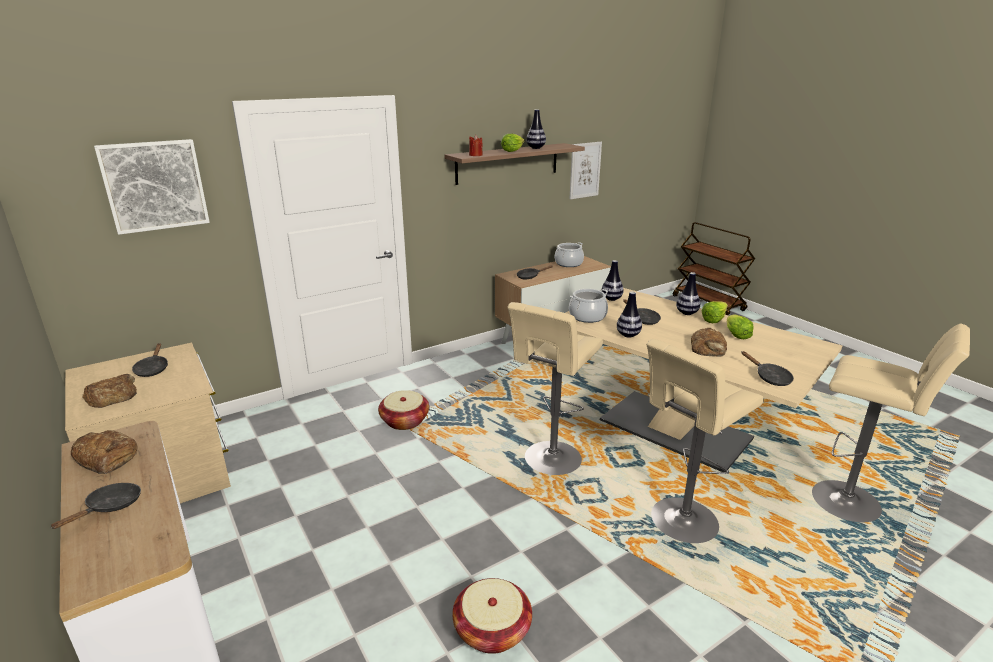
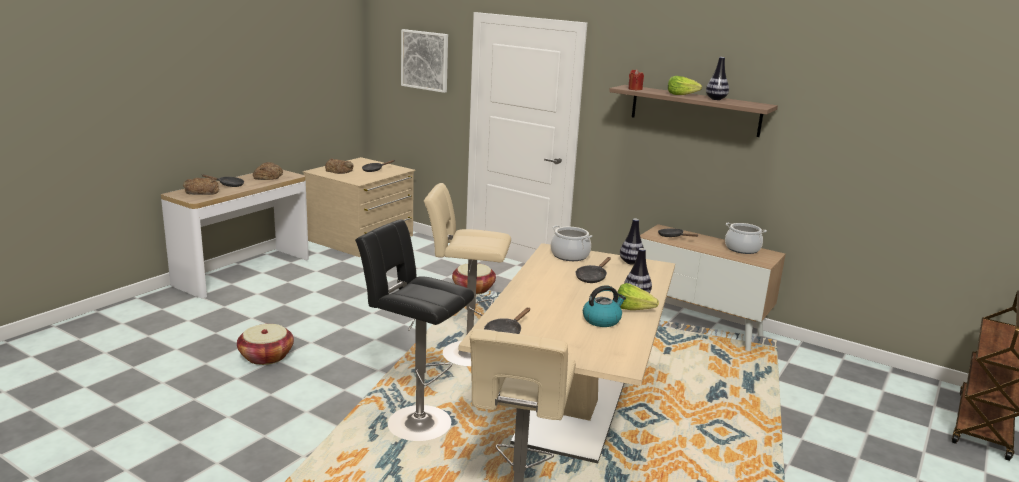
camera: 65 degrees right, 5 degrees down
(585, 170) = (808, 146): picture -> none
(628, 335) = (544, 273): vase -> none
(681, 523) = (414, 421): beige stool -> black stool
(708, 348) = (550, 307): bread -> bread (201, 191)
(736, 335) = (602, 320): lettuce -> kettle

